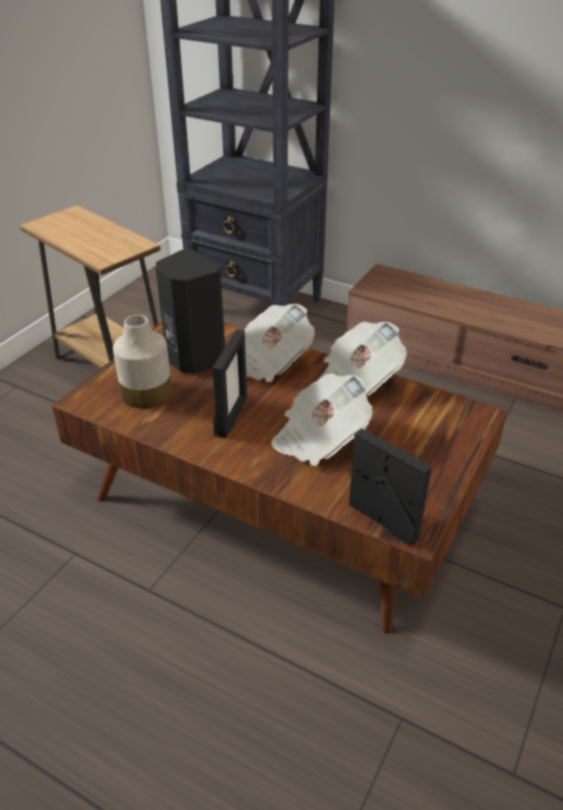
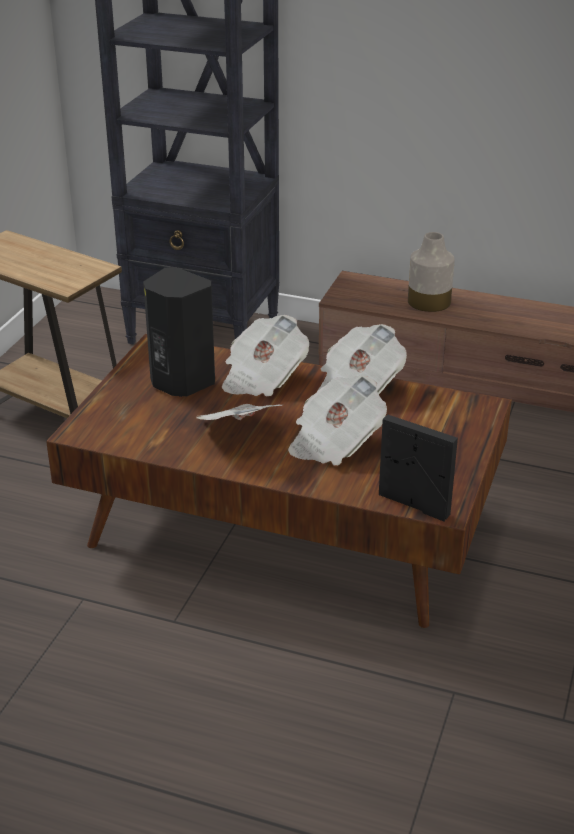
camera: 10 degrees left, 5 degrees down
(146, 393) = (142, 419): beige vase -> beige vase (429, 301)
(231, 416) = (239, 431): picture frame -> newspaper

